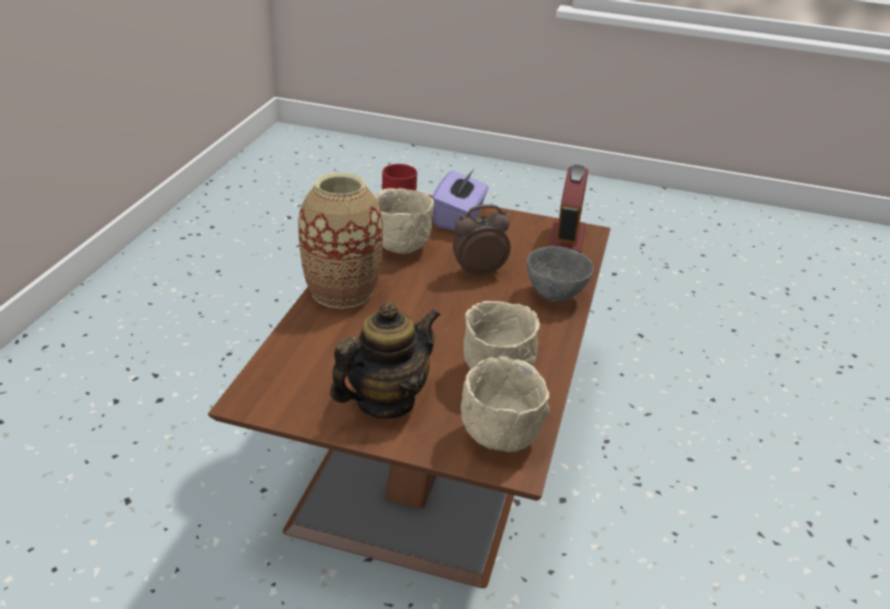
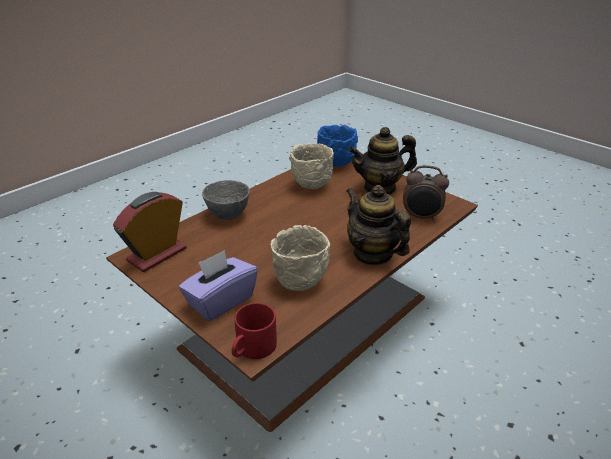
camera: 150 degrees left, 0 degrees up
(342, 291) = (372, 254): vase -> teapot
(478, 272) = (260, 244): alarm clock -> alarm clock (421, 217)
(499, 437) = (335, 164): beige bowl -> blue bowl

